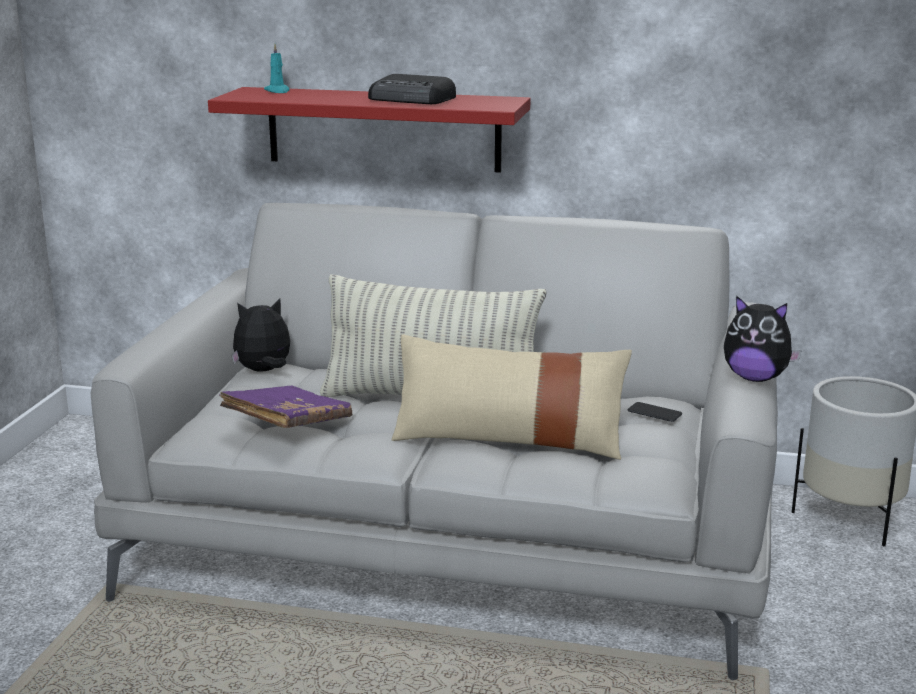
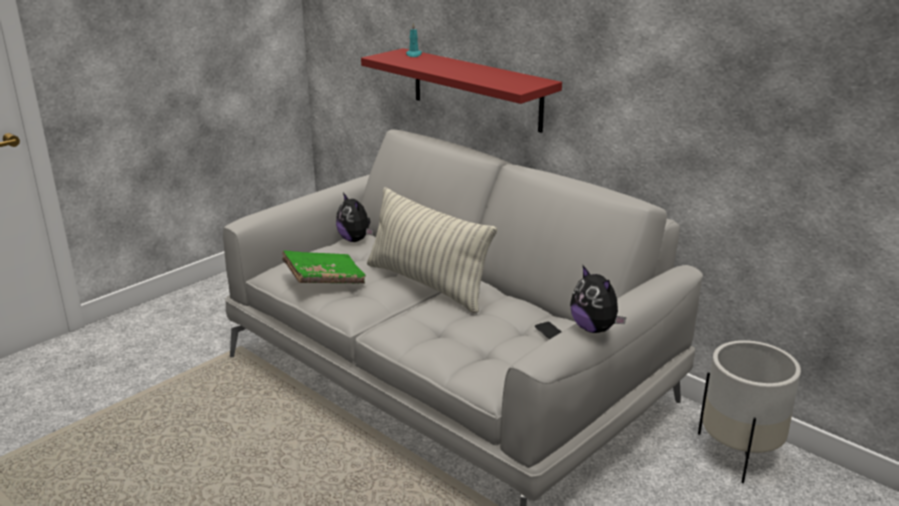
camera: 30 degrees right, 5 degrees up
(264, 371) = (355, 239): plush toy -> plush toy turned 135 degrees counterclockwise
(288, 425) = (324, 280): purple book -> green book
(412, 99) = (479, 73): radio -> none
(509, 439) = (438, 325): beige pillow -> none

